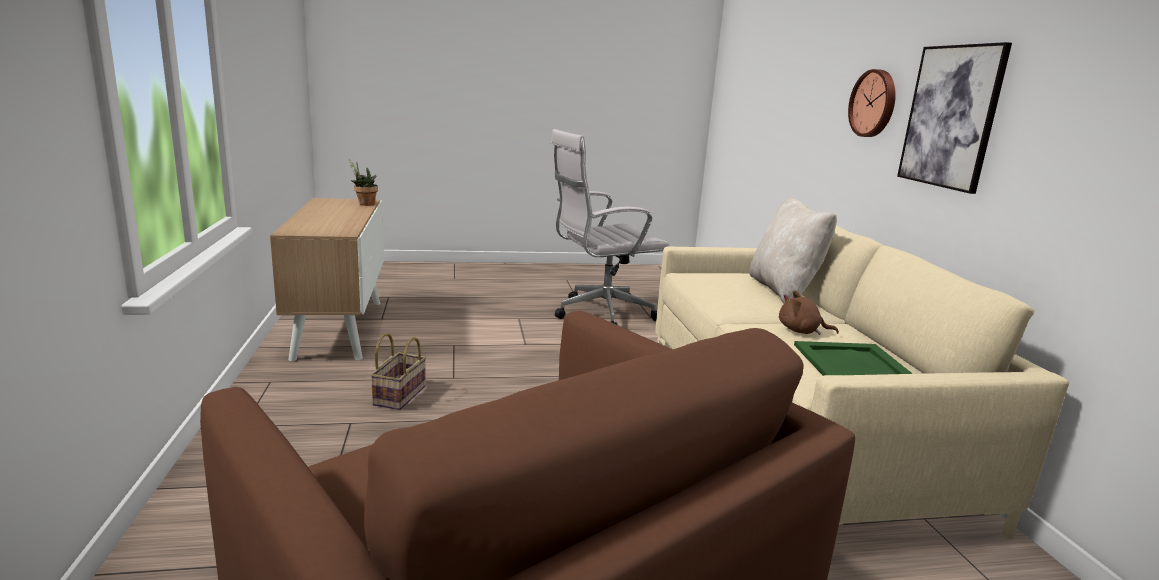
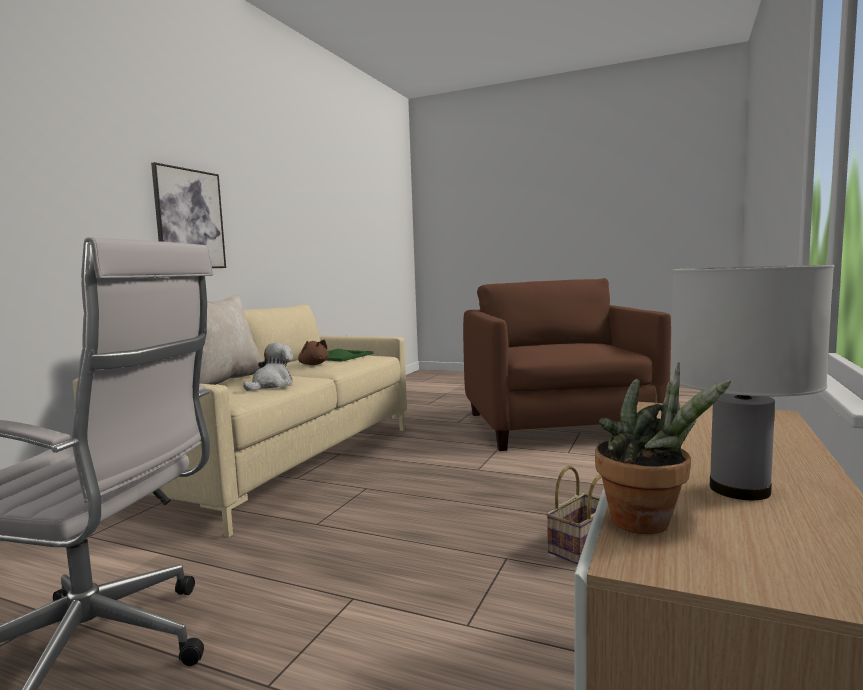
camera: 145 degrees left, 10 degrees down
(335, 209) = (738, 489): none -> white table lamp
(717, 290) = (271, 385): none -> plush toy
(874, 103) = (100, 205): wall clock -> none

